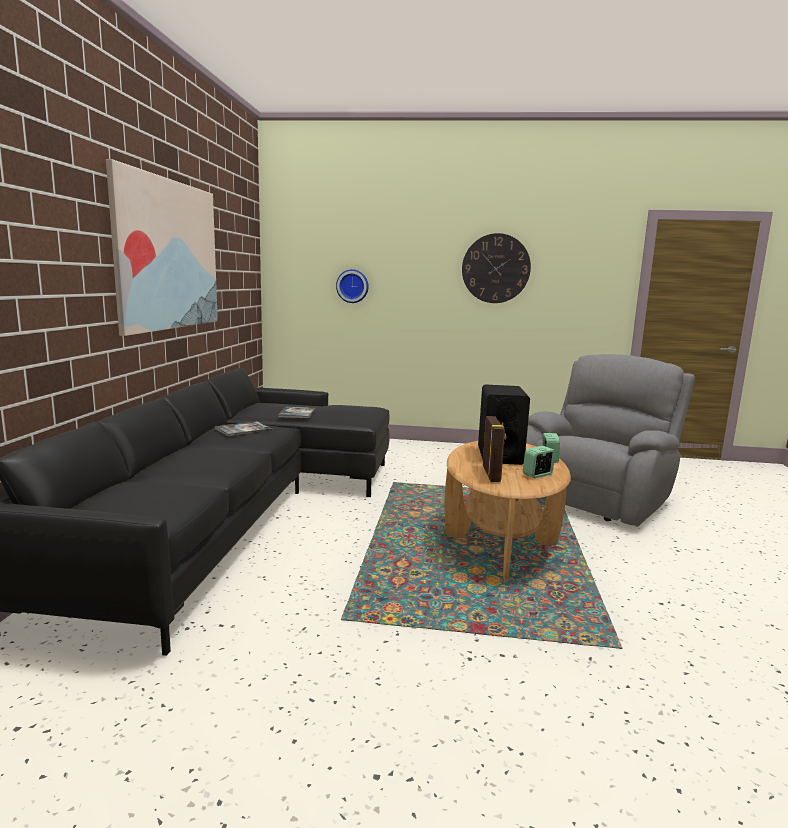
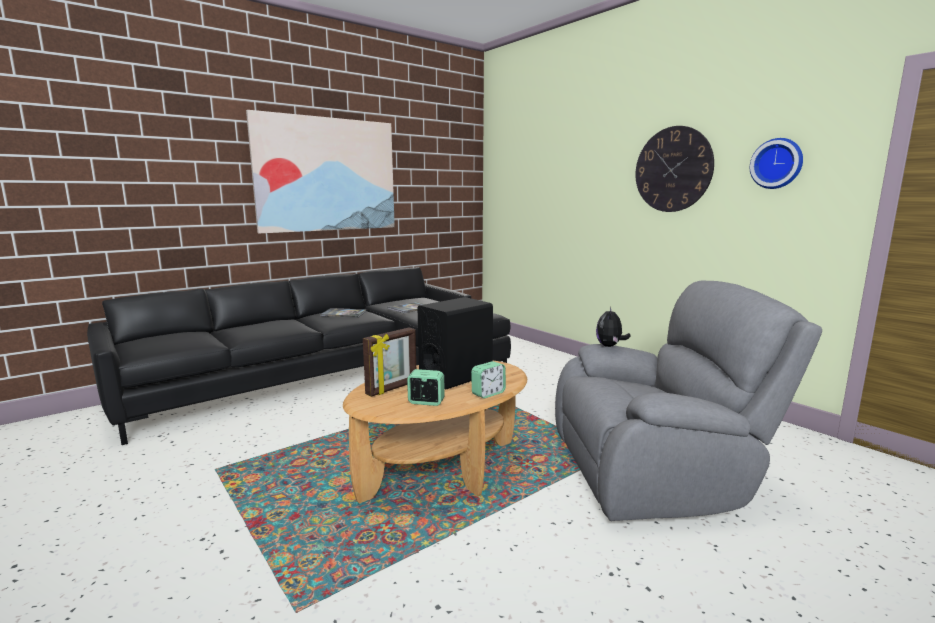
camera: 45 degrees right, 0 degrees up
(352, 286) = (542, 196): wall clock -> wall clock (777, 163)
(548, 412) = (610, 346): none -> plush toy

